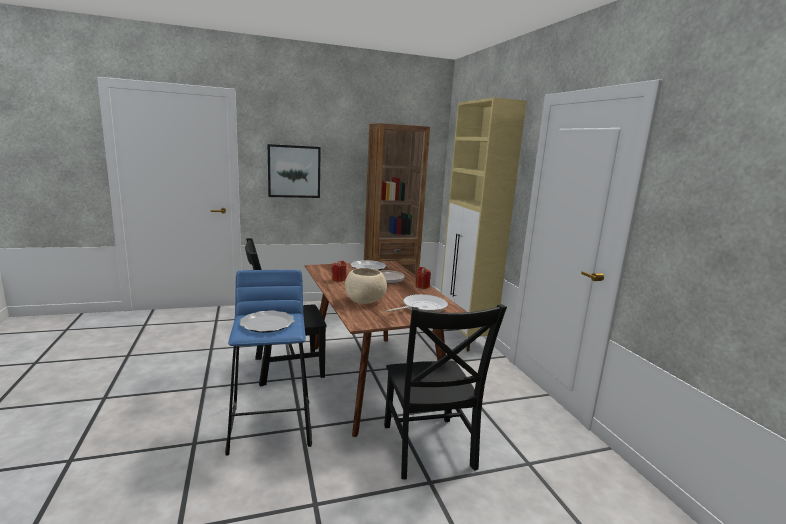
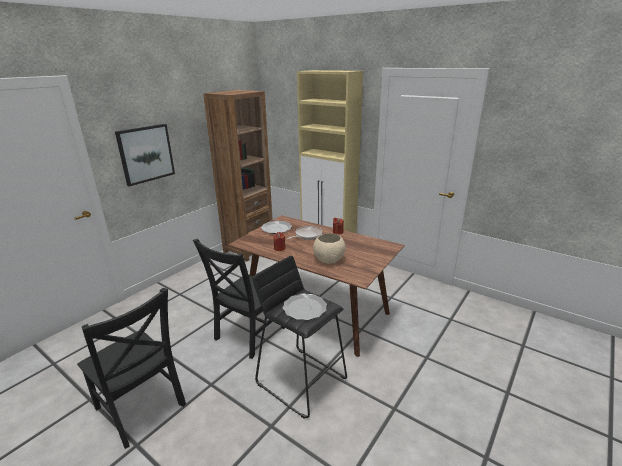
camera: 35 degrees left, 10 degrees up
(271, 425) = (301, 380): blue stool -> black stool
(422, 308) = (368, 250): frying pan -> none
(428, 449) = (403, 339): black chair -> black chair (141, 409)

